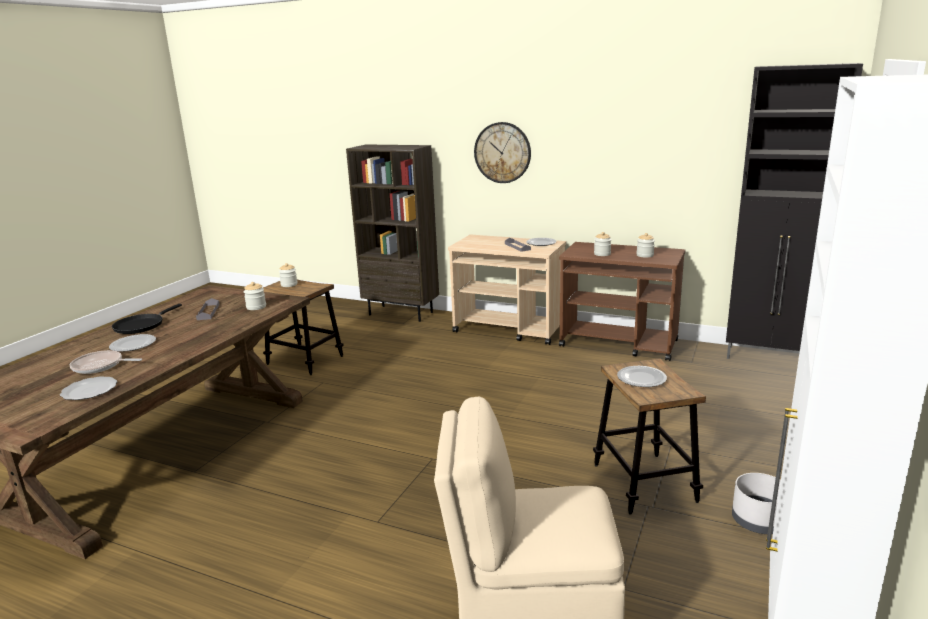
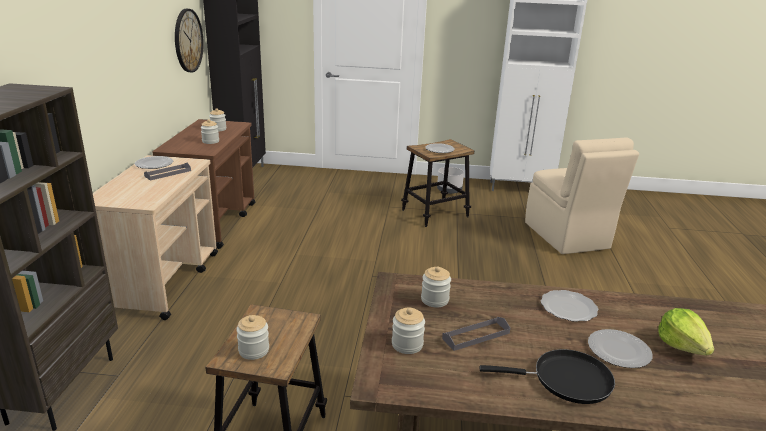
camera: 110 degrees left, 5 degrees up
(89, 391) = (719, 321): plate -> plate (569, 307)
(100, 366) = (682, 345): frying pan -> lettuce
(227, 297) = (407, 344): none -> jar
(502, 152) = (79, 69): wall clock -> wall clock (188, 40)

